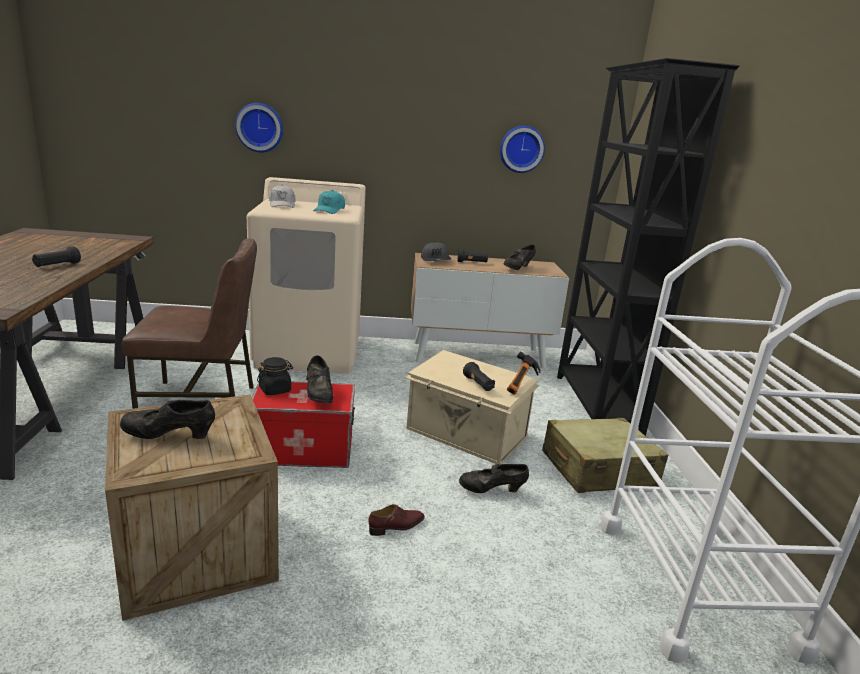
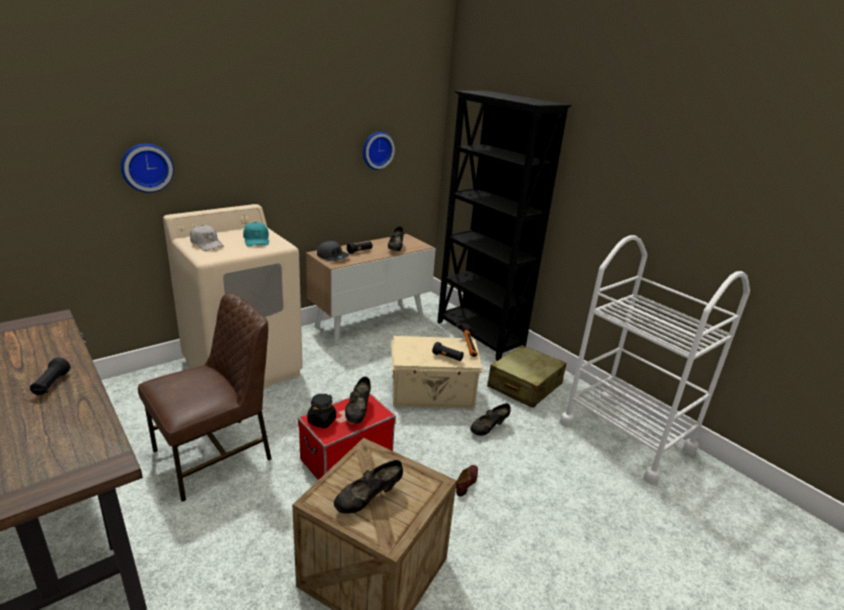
camera: 35 degrees left, 5 degrees up
(319, 396) = (358, 412): black shoe -> black shoe turned 60 degrees clockwise

